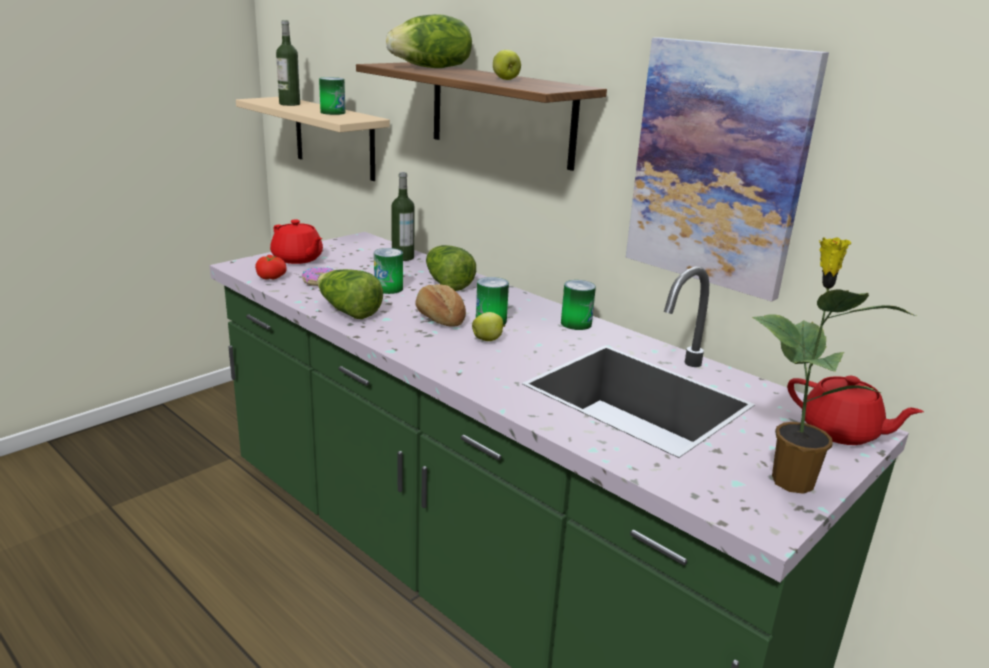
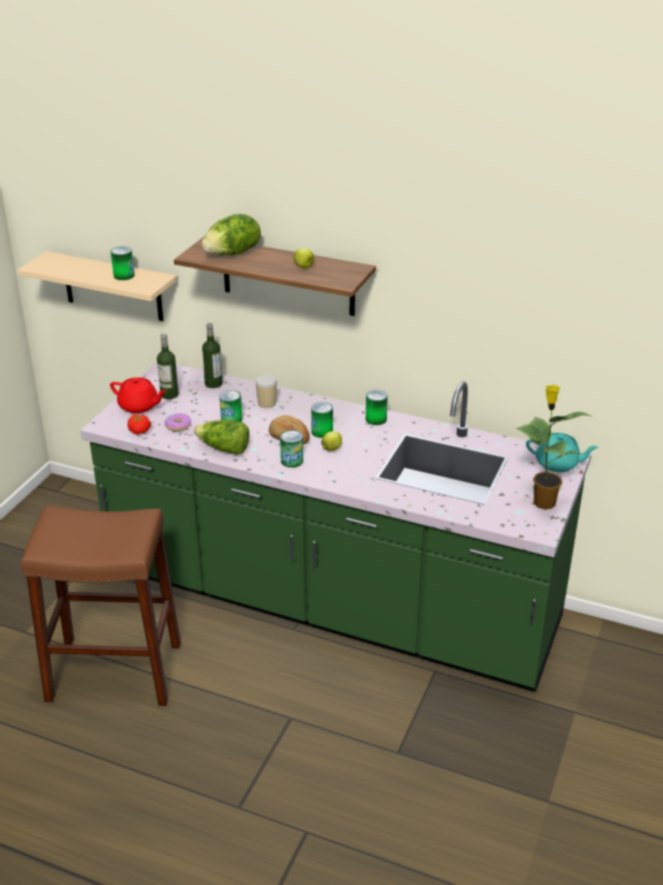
camera: 20 degrees left, 10 degrees up
(159, 584) = (115, 671): none -> brown stool
(289, 104) = (72, 268): bottle -> bottle (169, 395)
(421, 340) = (292, 461): none -> can
(447, 283) = (267, 403): lettuce -> cup
(718, 166) = (460, 314): picture -> none
(841, 432) = (558, 464): red teapot -> turquoise teapot

